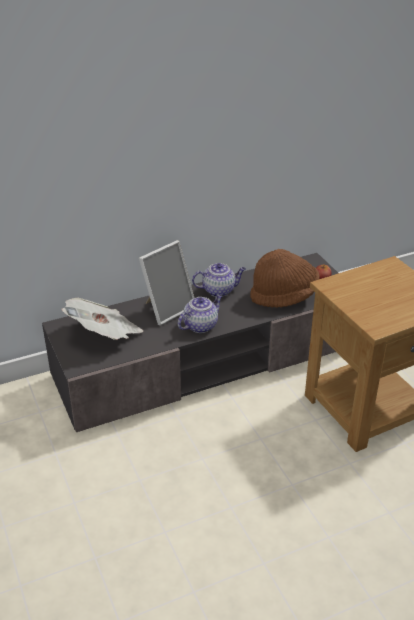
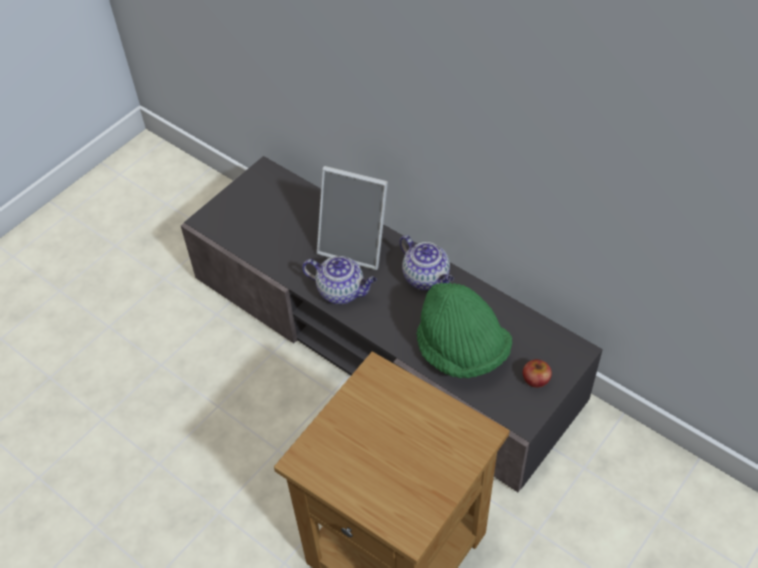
camera: 65 degrees right, 15 degrees up
(105, 335) = (272, 215): newspaper -> none
(284, 296) = (461, 351): brown hat -> green hat

